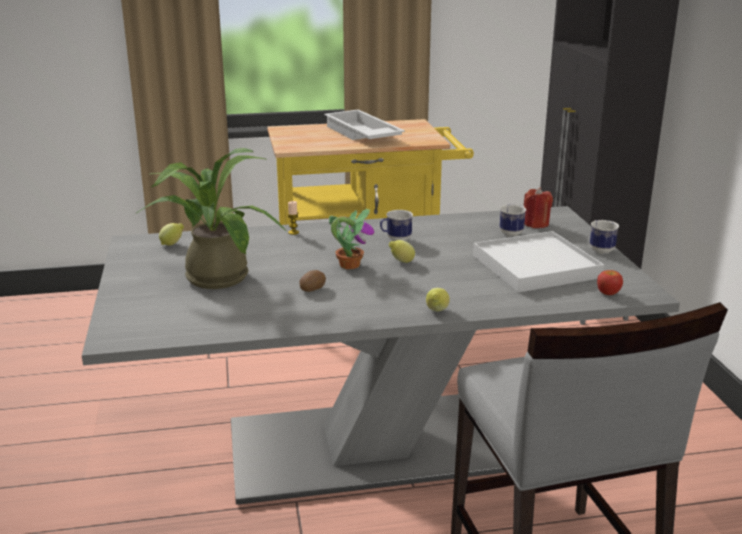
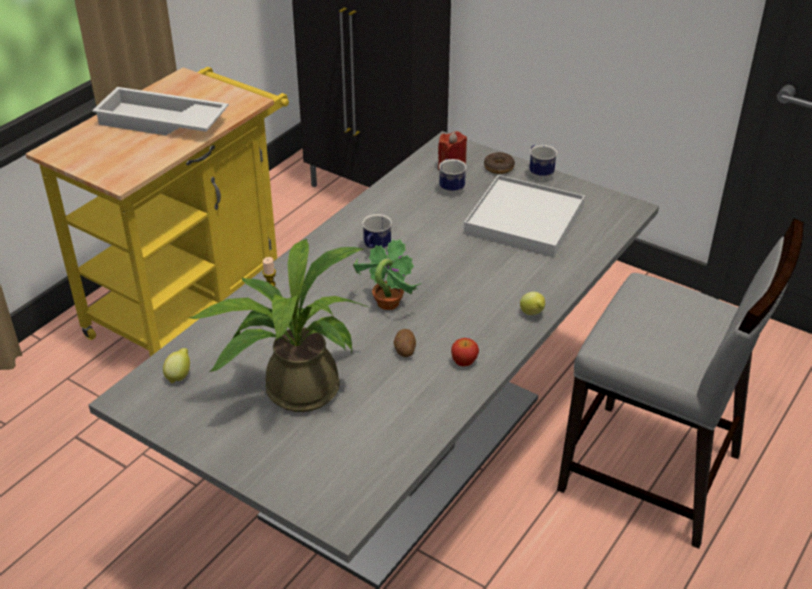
camera: 45 degrees left, 15 degrees up
(401, 262) = (422, 274): lemon -> none
(573, 235) = (499, 167): none -> donut
(608, 293) = (608, 222): apple -> apple (464, 361)

